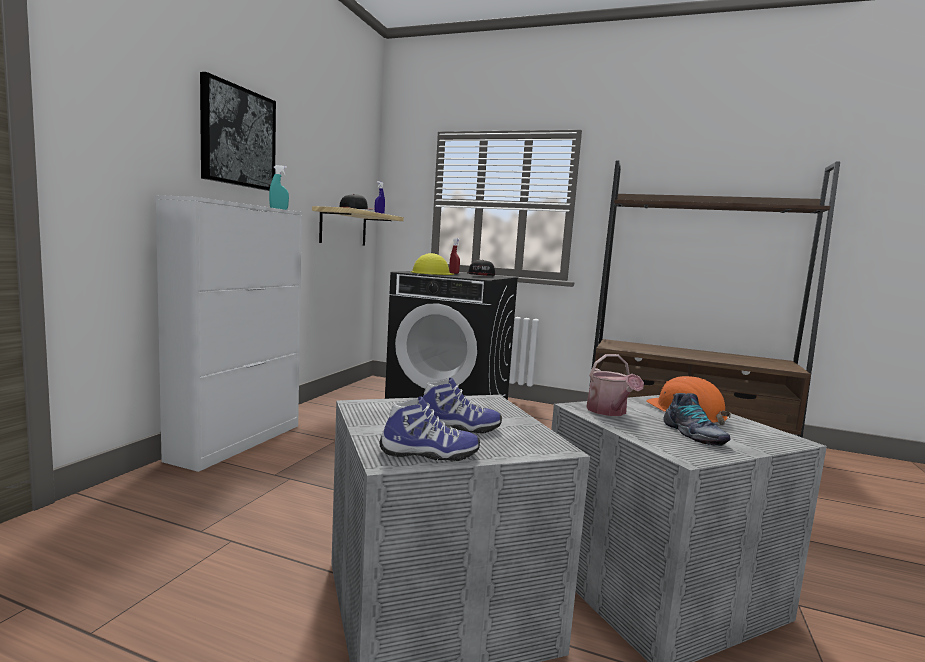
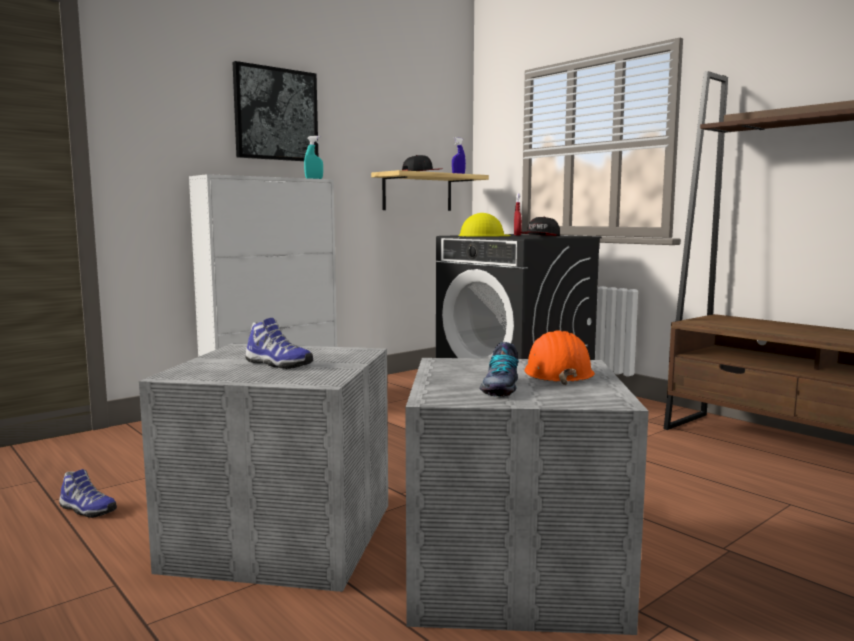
camera: 30 degrees right, 0 degrees up
(429, 454) = (209, 376): shoe -> shoe (86, 510)
(609, 412) = (461, 366): watering can -> none

